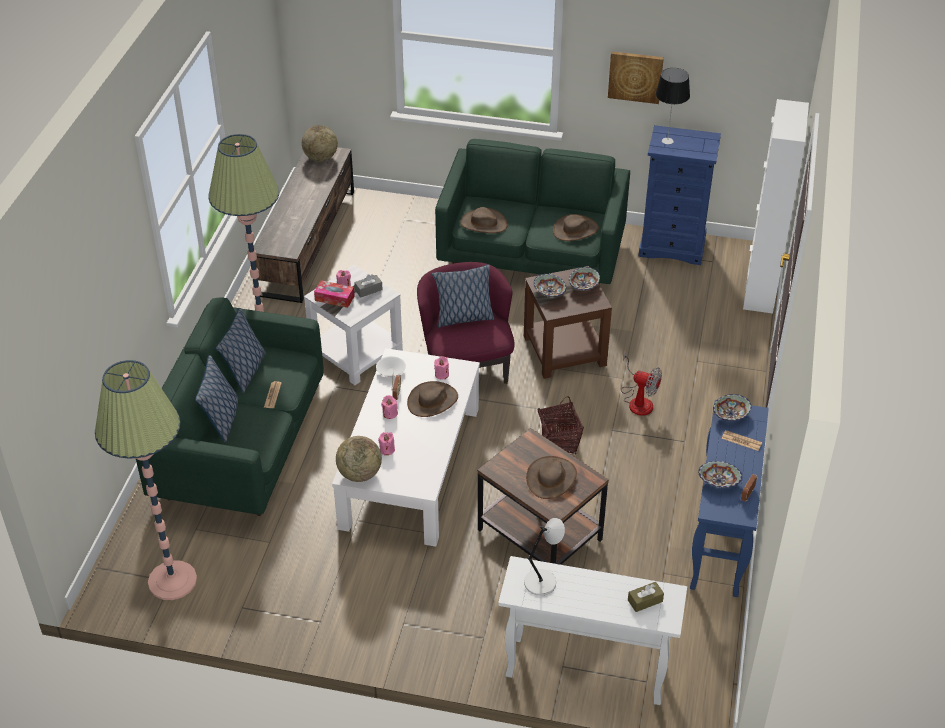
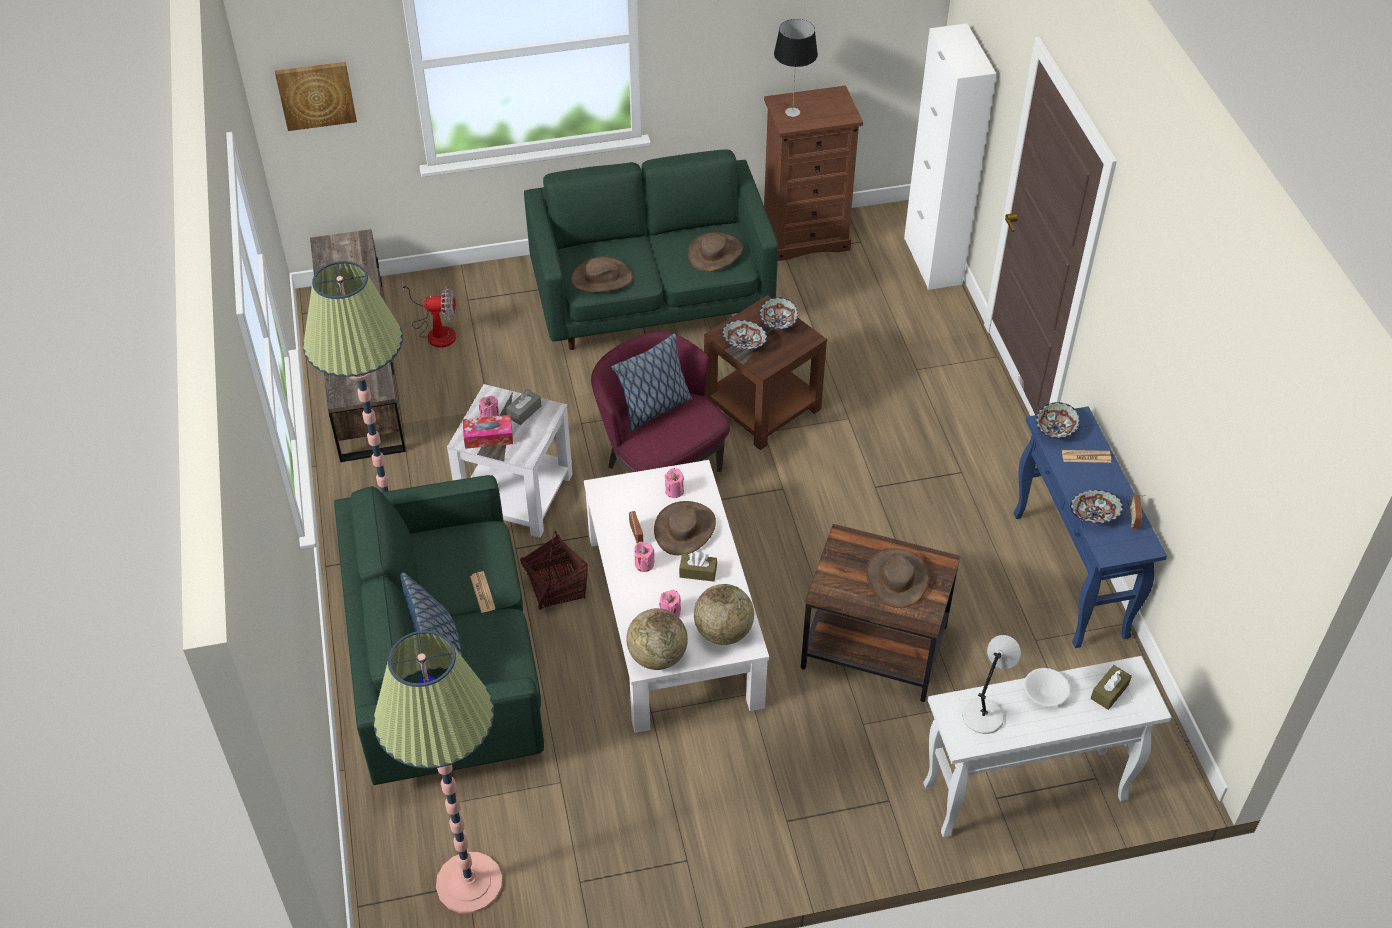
camera: 25 degrees left, 5 degrees up
(245, 372) = (427, 573): pillow -> none
(320, 158) = (339, 252): globe -> globe (723, 632)
(391, 371) = (610, 509): white bowl -> white bowl (1045, 693)
(423, 431) = (698, 572): none -> brown tissue box
(559, 440) = (823, 521): basket -> basket (556, 587)
(635, 76) = (735, 42): picture -> picture (316, 94)
(638, 400) = (881, 440): fan -> fan (436, 331)
(672, 246) = (805, 237): blue dresser -> brown dresser

